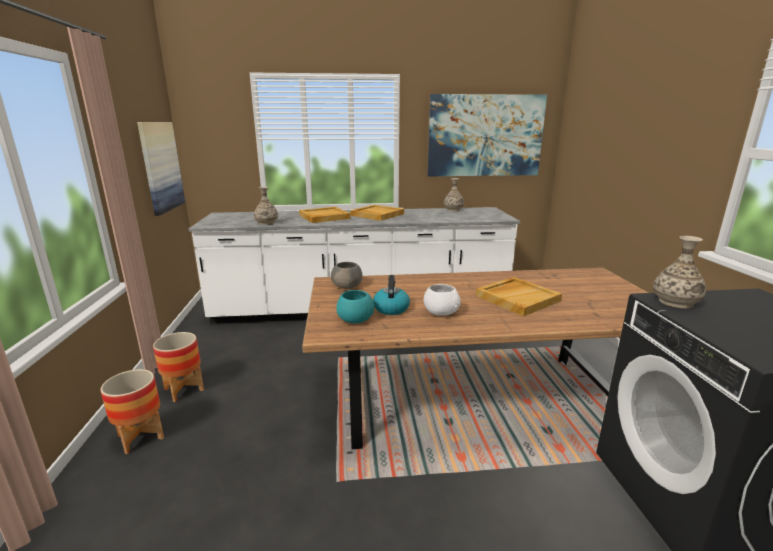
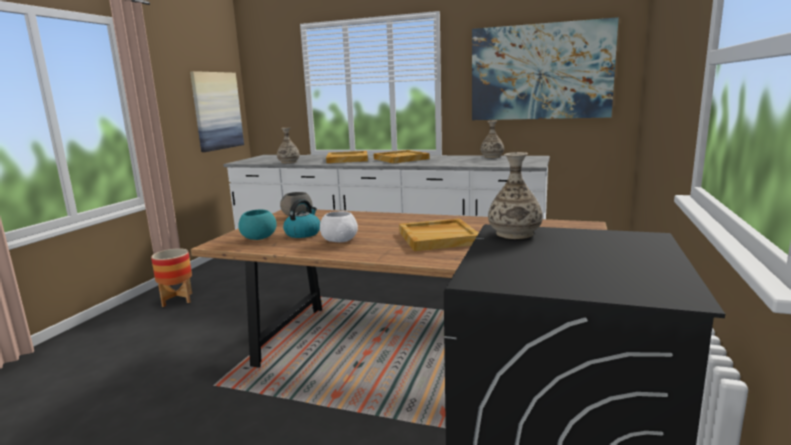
camera: 25 degrees right, 5 degrees down
(141, 437) = (119, 325): planter -> none

